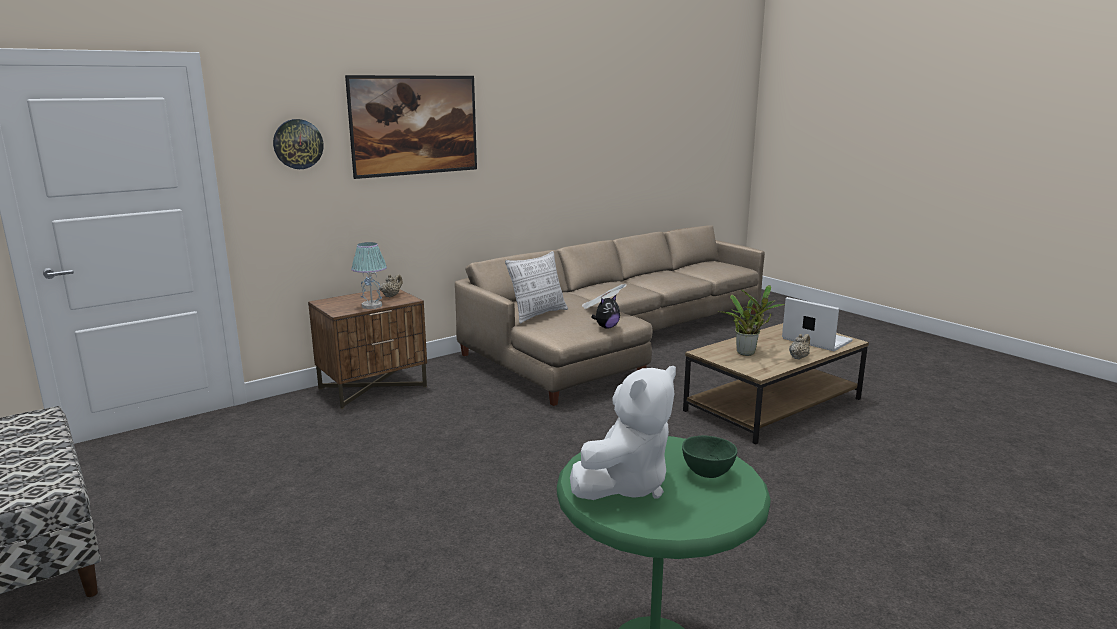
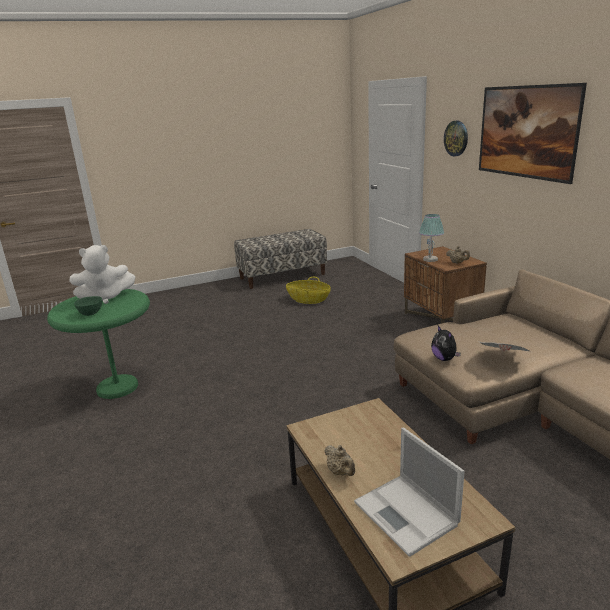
camera: 105 degrees right, 5 degrees up
(237, 495) = (308, 300): none -> basket
(538, 314) = (476, 328): pillow -> none
(625, 484) = (105, 298): white plush toy -> white plush toy turned 75 degrees counterclockwise
(748, 353) = (366, 437): potted plant -> none
(815, 340) = (407, 514): laptop -> laptop turned 90 degrees clockwise

